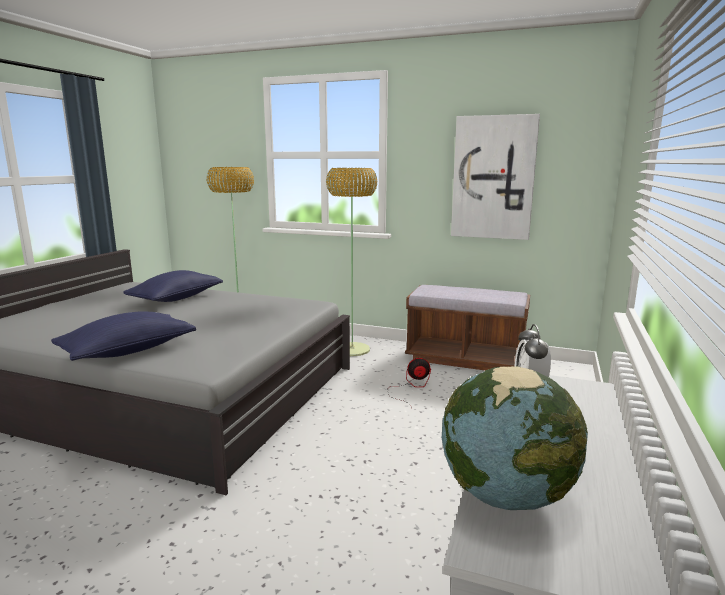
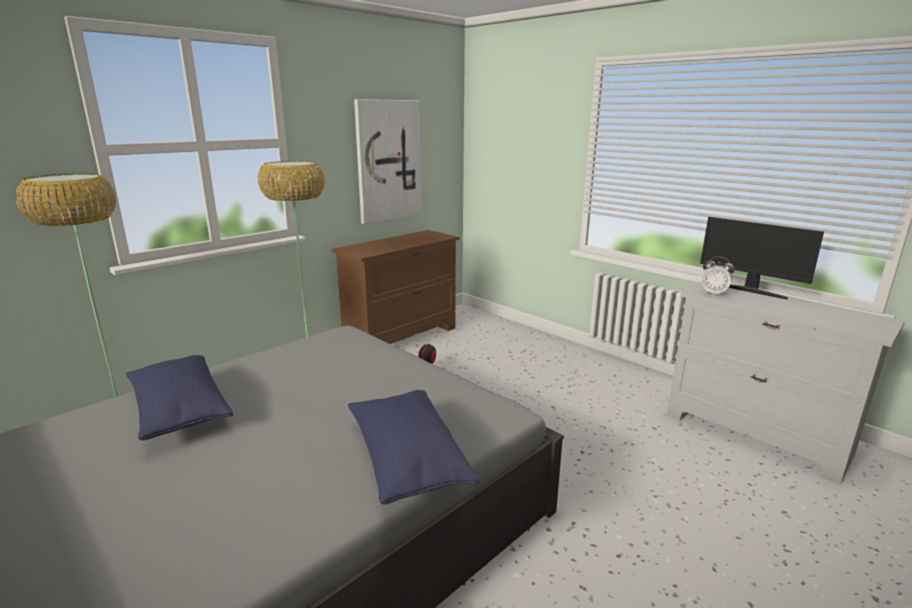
camera: 65 degrees left, 5 degrees up
(465, 359) = (402, 337): brown bench -> brown dresser
(506, 495) = (835, 322): globe -> none
(602, 416) = (749, 290): none -> monitor

